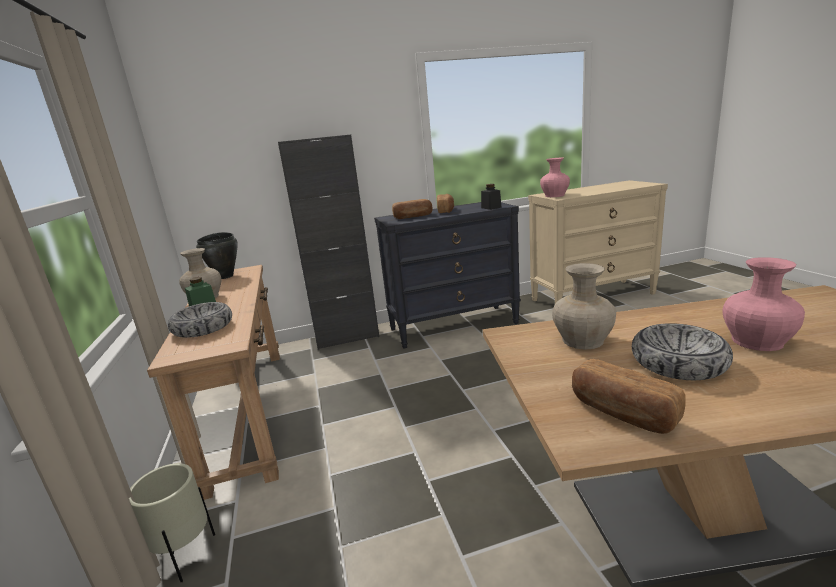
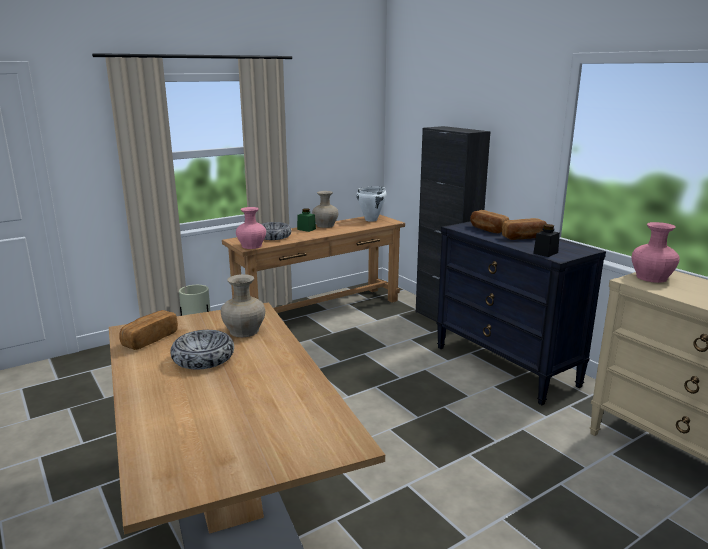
camera: 70 degrees right, 0 degrees up
(225, 276) = (371, 220): black cooking pot -> white cooking pot
(756, 341) = (233, 388): pink vase -> pink vase (251, 246)

